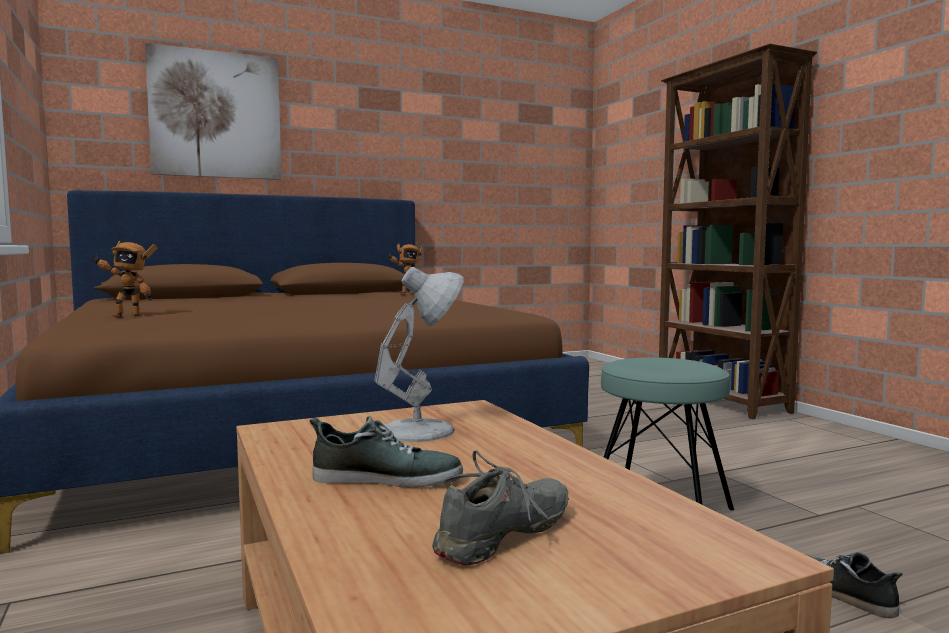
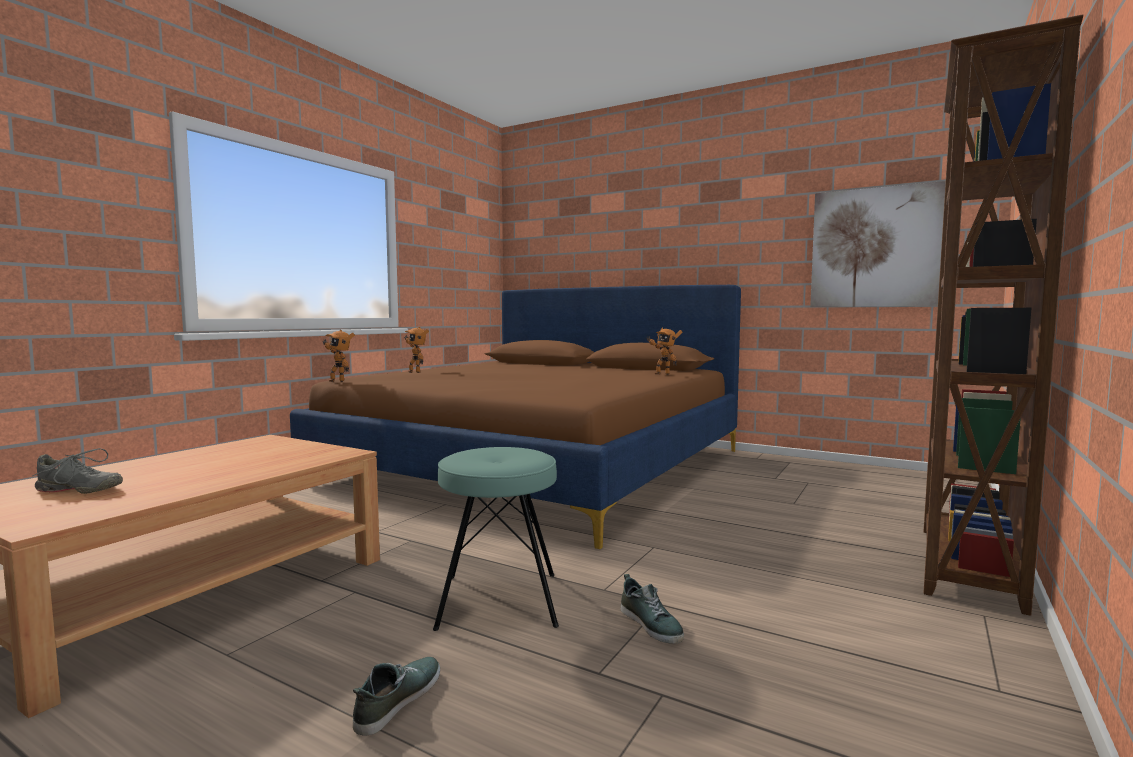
camera: 55 degrees right, 0 degrees up
(95, 336) = (338, 381): none -> toy robot
(216, 115) = (591, 227): picture -> picture (875, 247)
(386, 478) = (175, 464): shoe -> shoe (651, 624)
(421, 430) = (277, 454): white table lamp -> none

